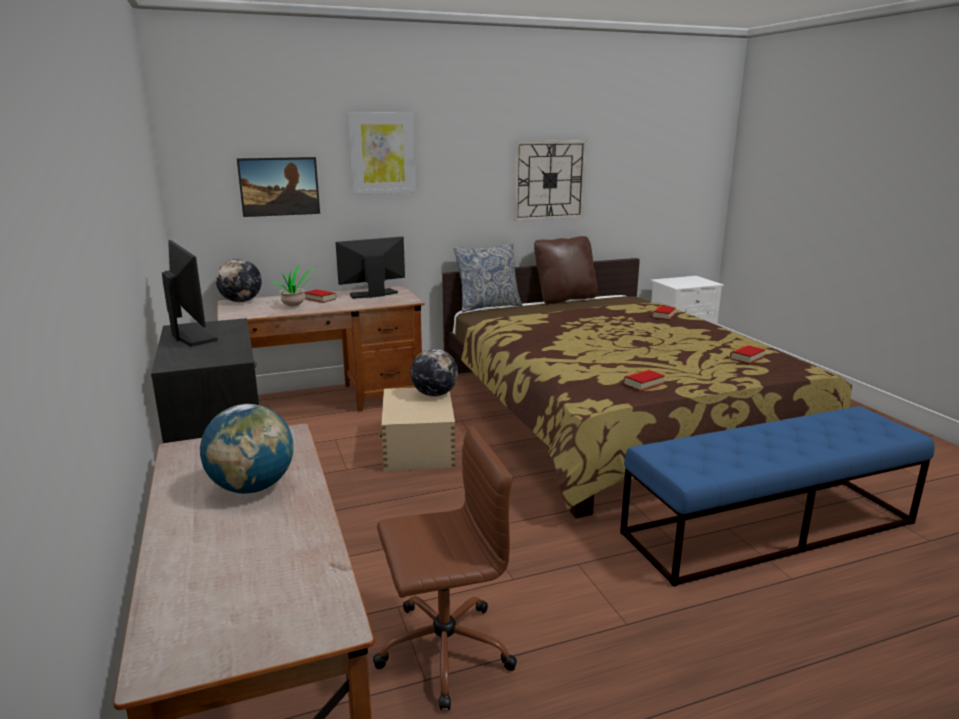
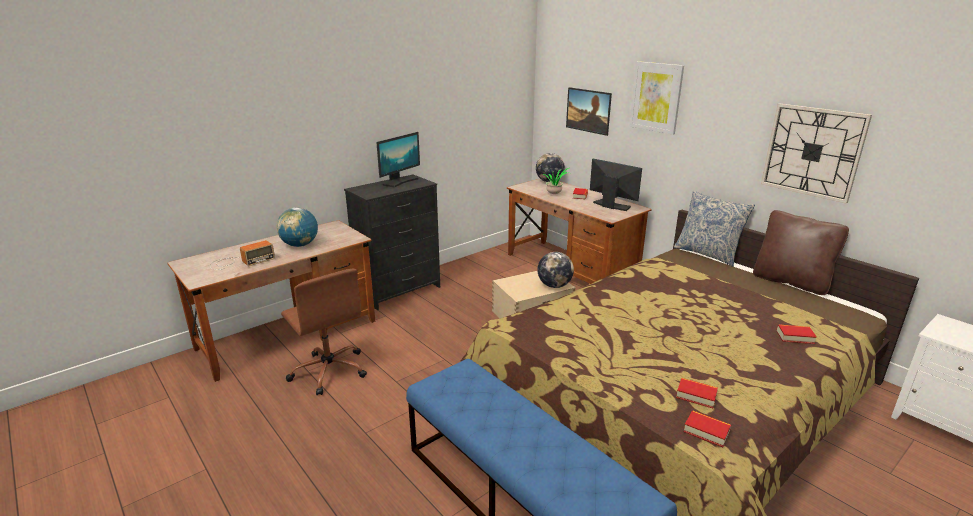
camera: 70 degrees right, 5 degrees up
(266, 564) = (240, 262): none -> radio
(643, 384) = (559, 340): book -> book (706, 431)

